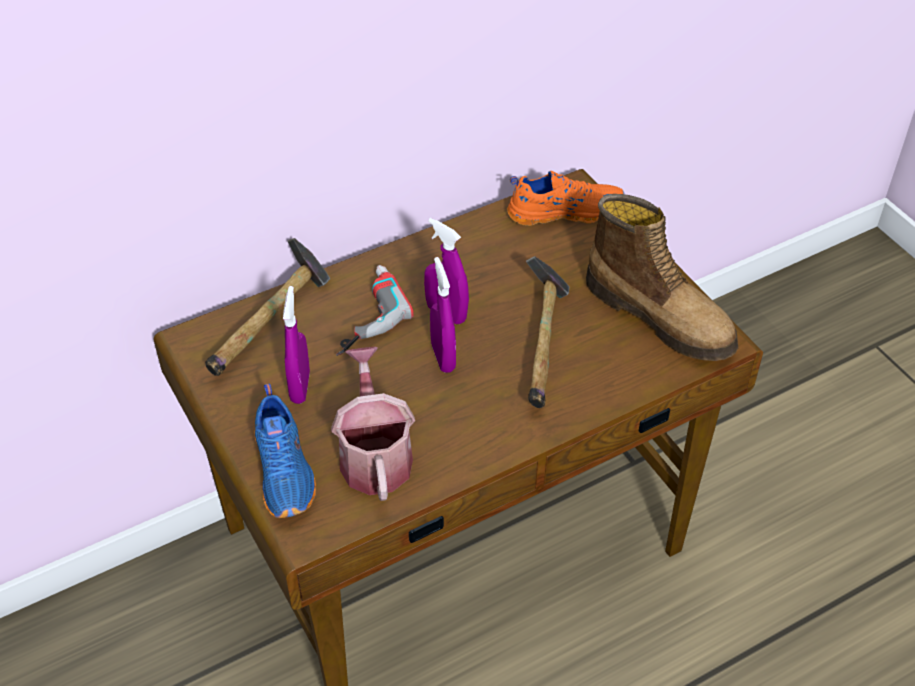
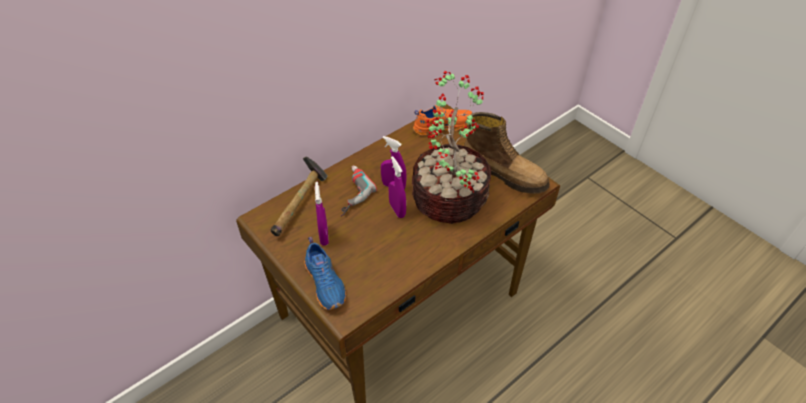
camera: 10 degrees left, 0 degrees up
(374, 455) = (373, 267): watering can -> none
(544, 345) = (448, 197): hammer -> potted plant

